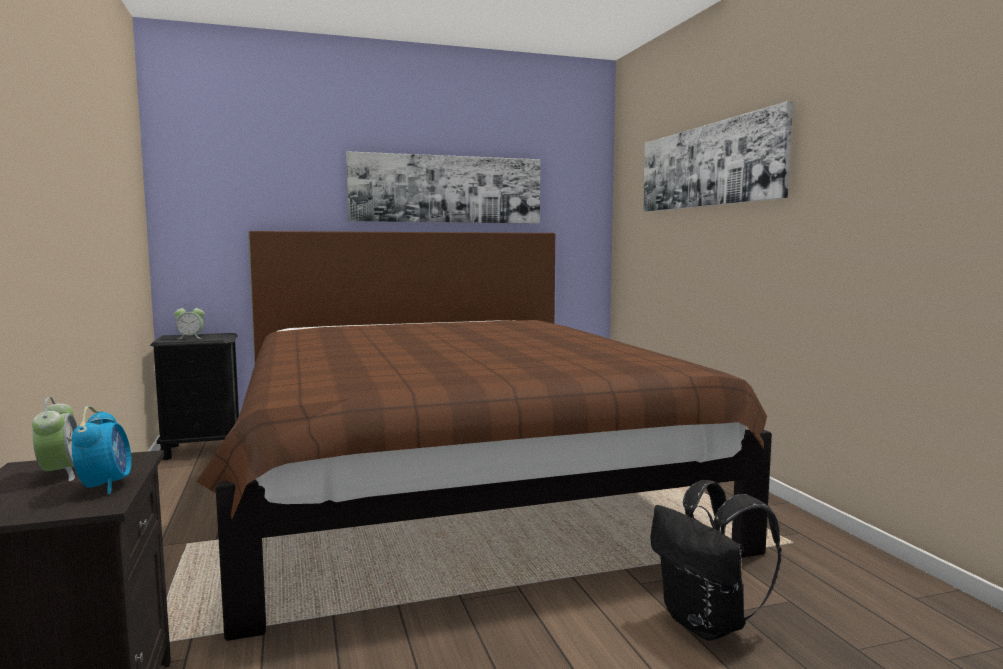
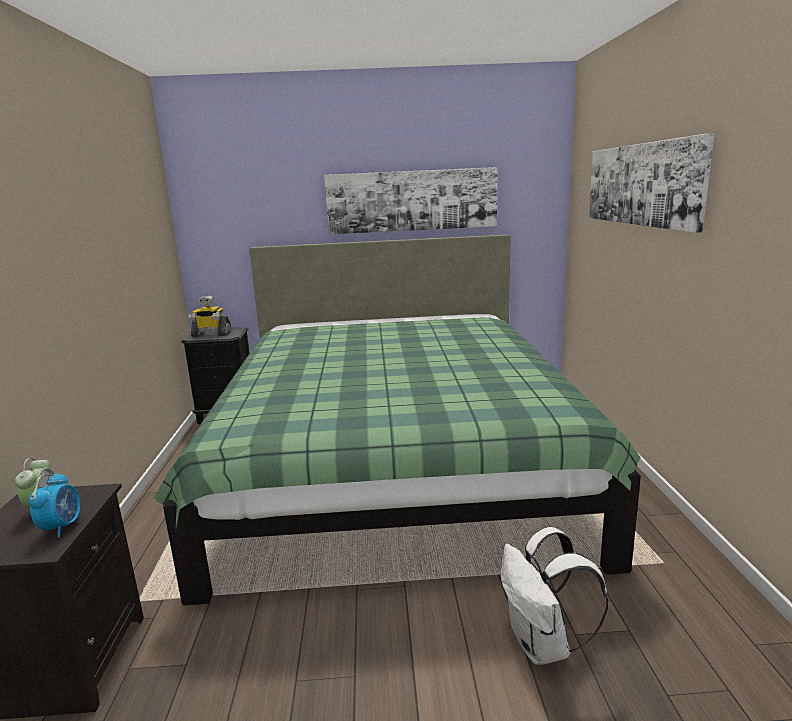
camera: 15 degrees right, 10 degrees up
(190, 338) = (211, 334): alarm clock -> toy robot
(451, 483) = (394, 465): brown bed -> green bed
(708, 624) = (543, 645): black backpack -> white backpack

